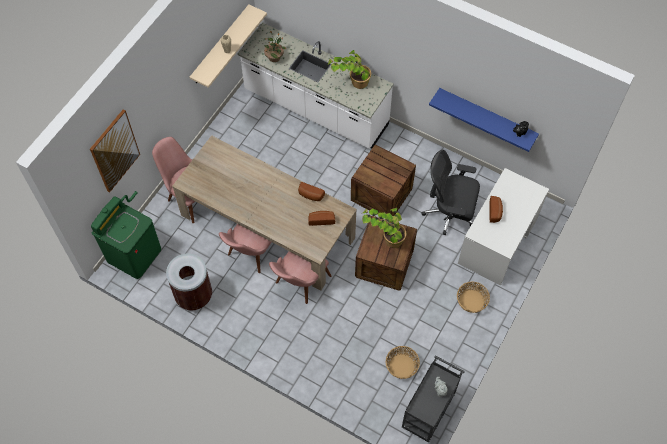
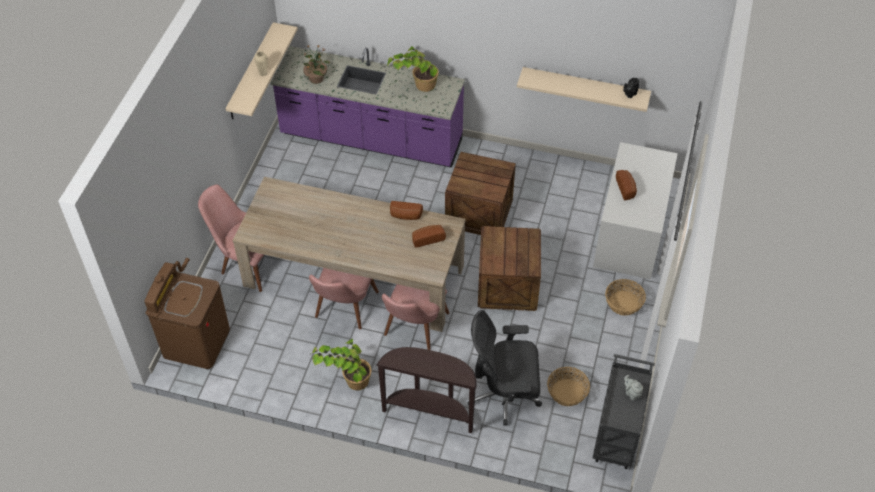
camera: 15 degrees left, 10 degrees down
(114, 151) = (161, 198): picture -> none
(134, 254) = (196, 342): green washing machine -> brown washing machine
(194, 295) = (286, 372): brown trash can -> none
(291, 355) = (429, 412): none -> brown console table
(315, 109) = (371, 139): white counter -> purple counter
(385, 237) = (506, 245): potted plant -> potted plant (346, 379)
(449, 214) = (565, 217): office chair -> office chair (505, 396)
(487, 115) = (585, 87): blue shelf -> beige shelf

